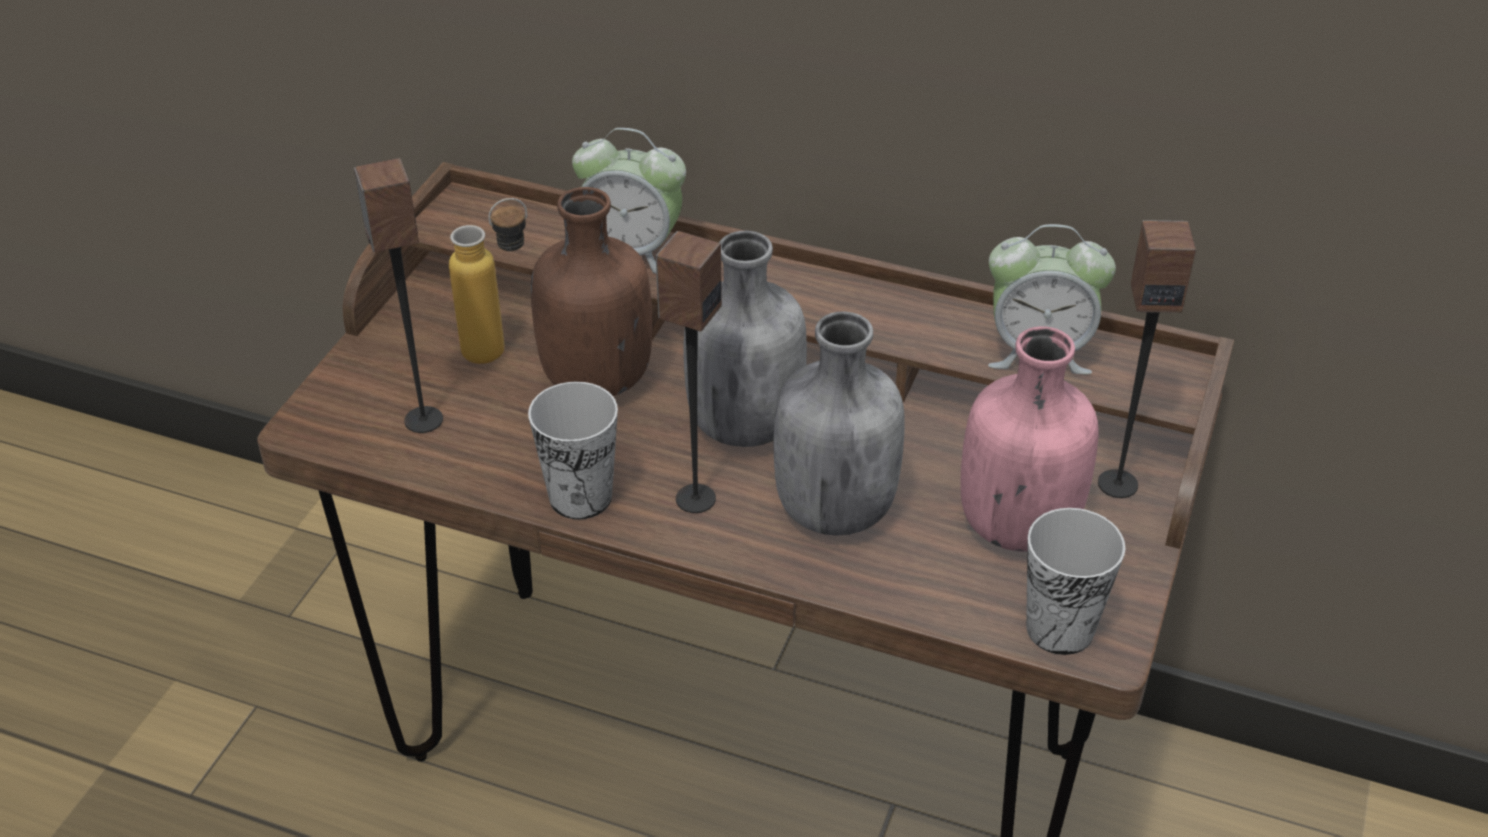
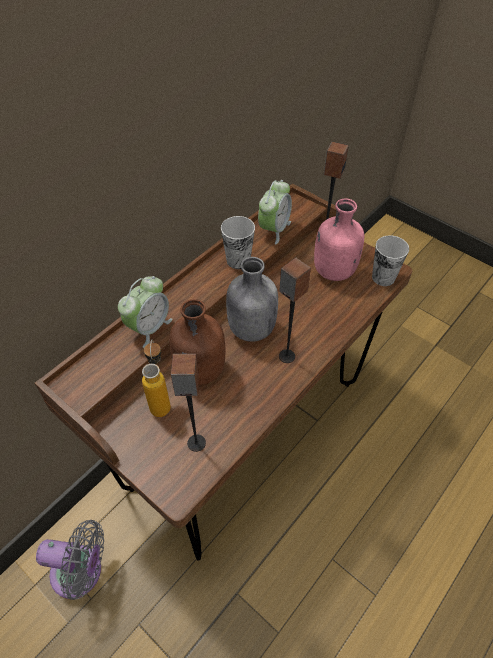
camera: 70 degrees left, 10 degrees up
(333, 583) = (81, 572): none -> grey fan
(580, 497) = (271, 394): cup -> cup (238, 260)
(833, 508) = (307, 316): grey bottle -> none

